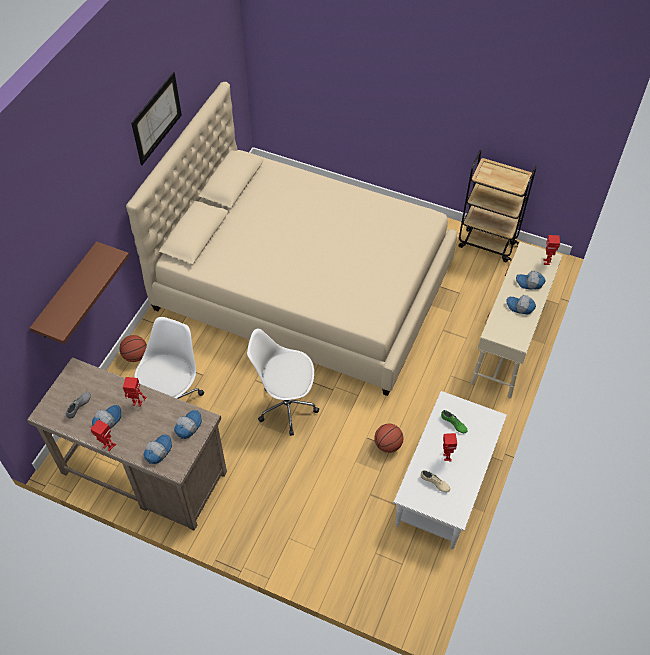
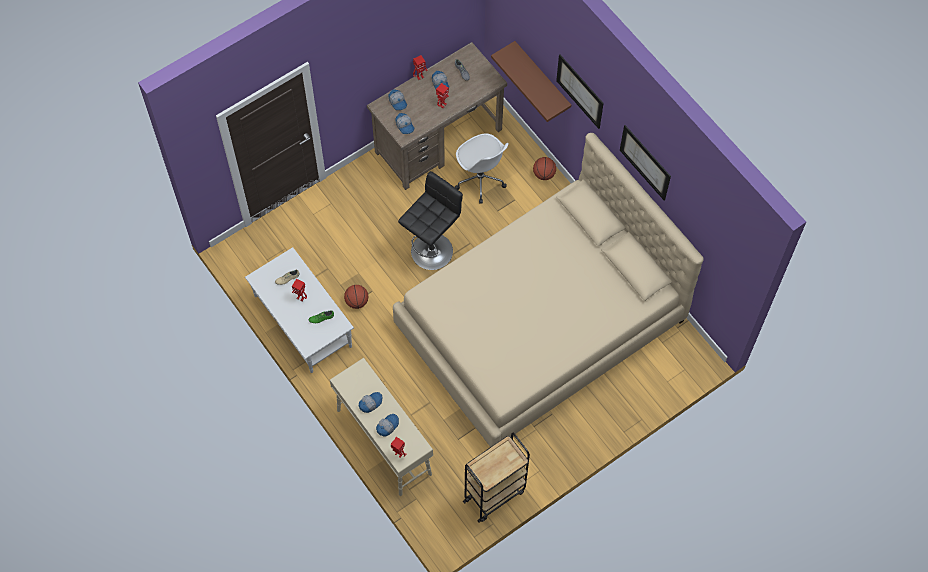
camera: 120 degrees right, 10 degrees up
(93, 202) = (580, 91): none -> picture
(285, 407) = (432, 251): white office chair -> black stool

